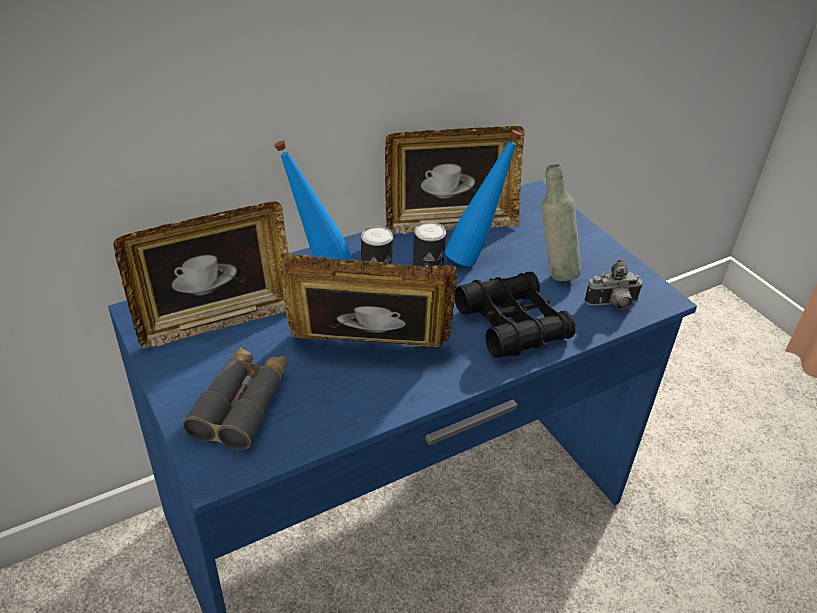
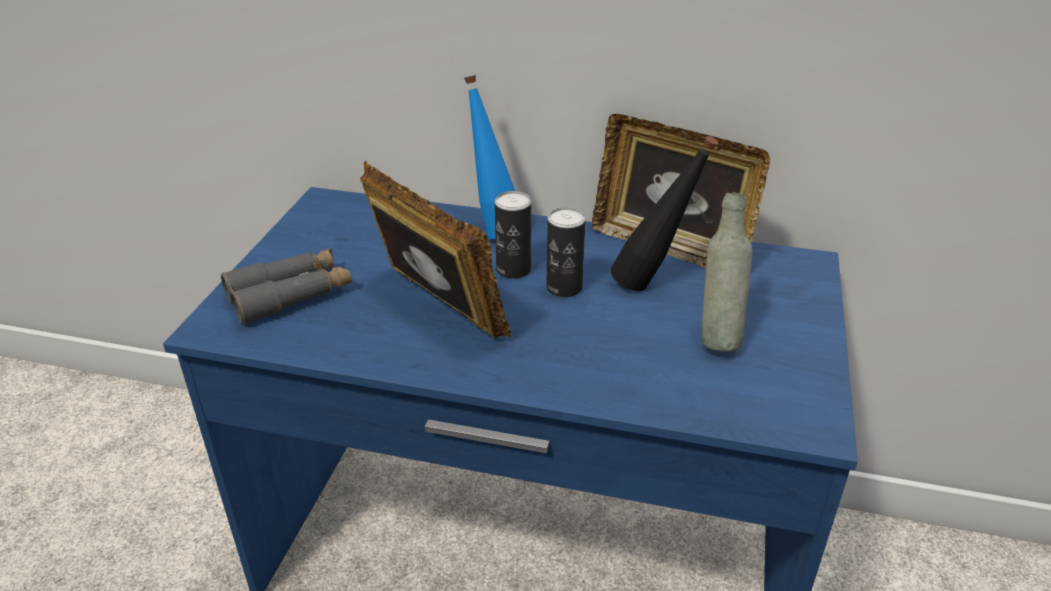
camera: 45 degrees right, 5 degrees down
(217, 320) = (362, 230): picture frame -> none
(476, 256) = (652, 286): blue bottle -> black bottle
(512, 324) = (599, 359): black binoculars -> none
(612, 305) = (741, 402): camera -> none

